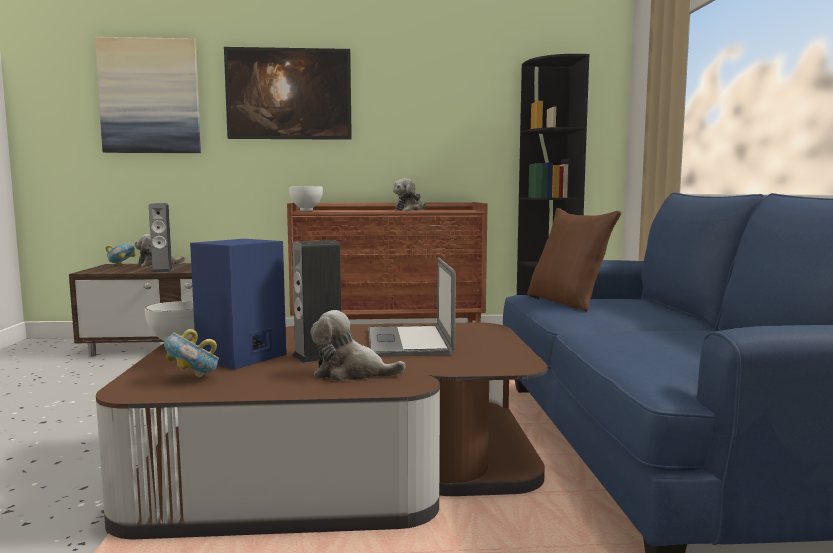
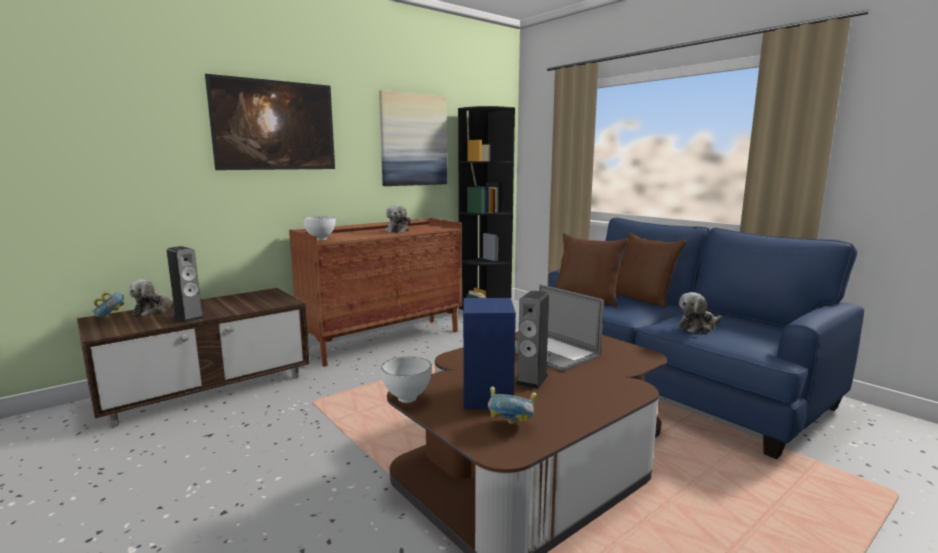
camera: 35 degrees left, 5 degrees up
(150, 96) = (117, 123): picture -> picture (413, 140)
(351, 373) = (588, 389): plush toy -> plush toy (698, 327)
(657, 310) = (643, 298): none -> brown pillow

